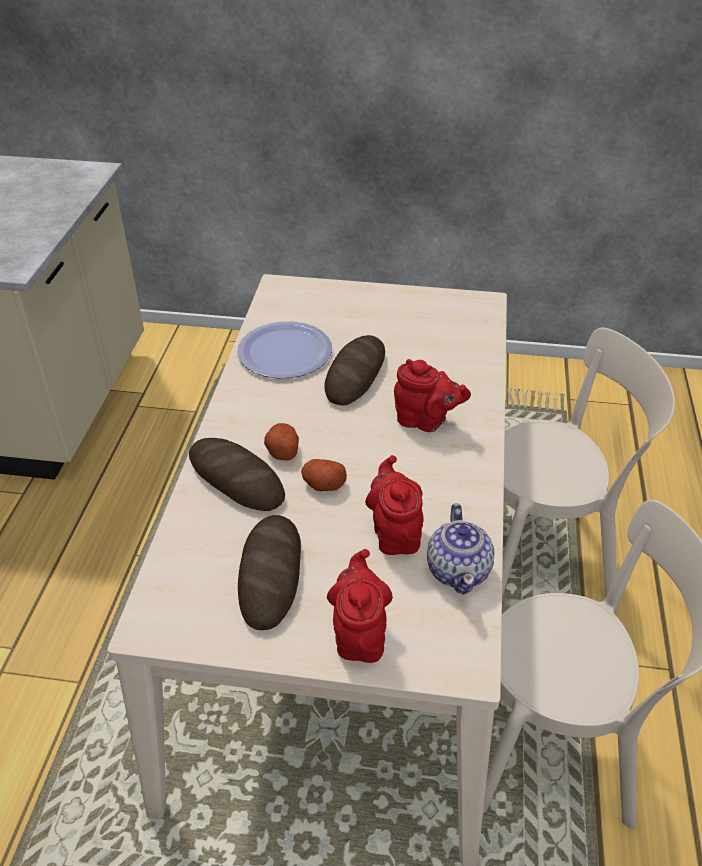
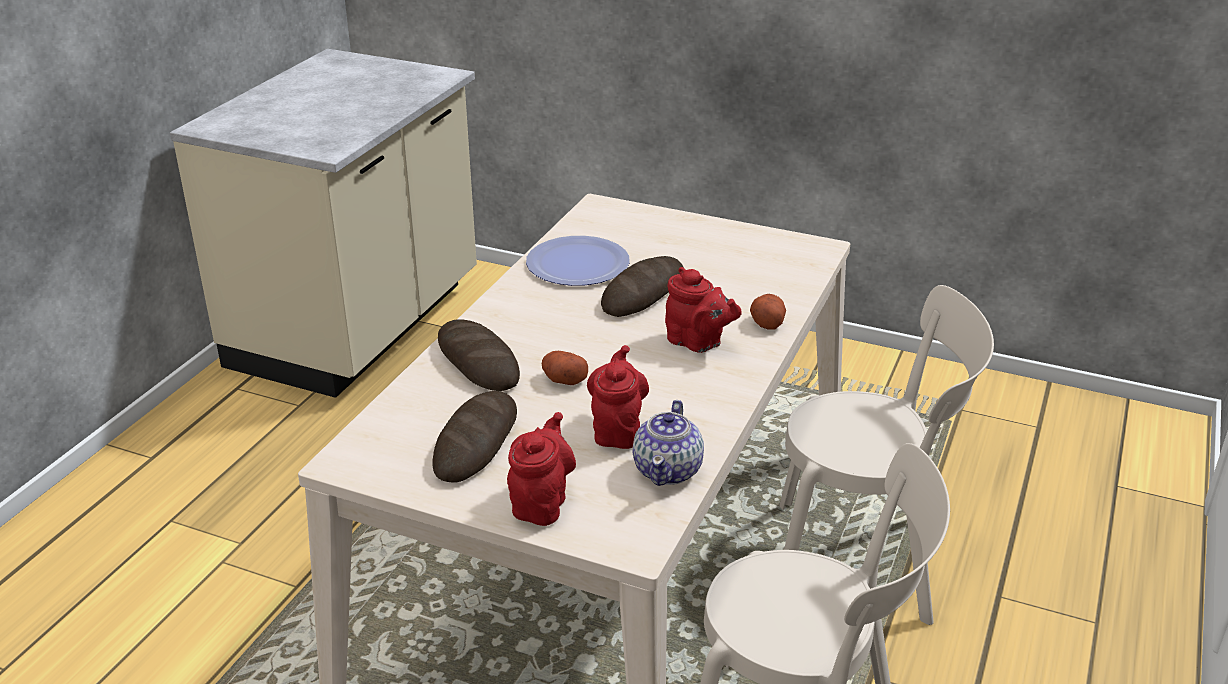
camera: 15 degrees right, 10 degrees down
(282, 450) = (535, 345): potato -> potato (767, 322)

